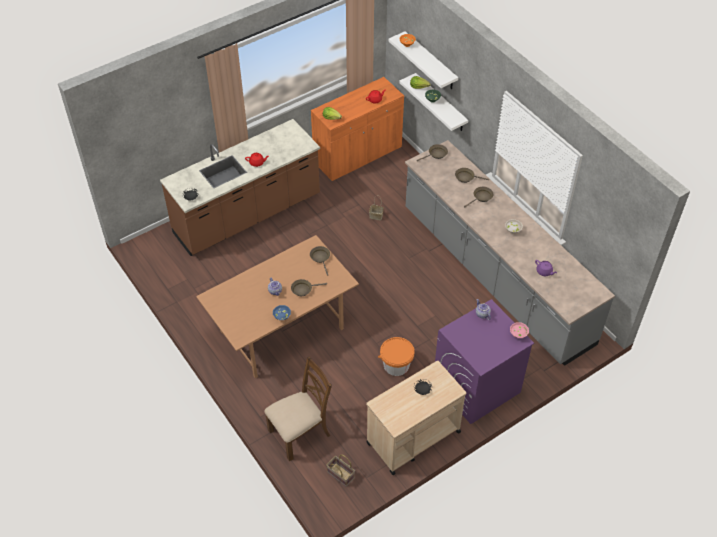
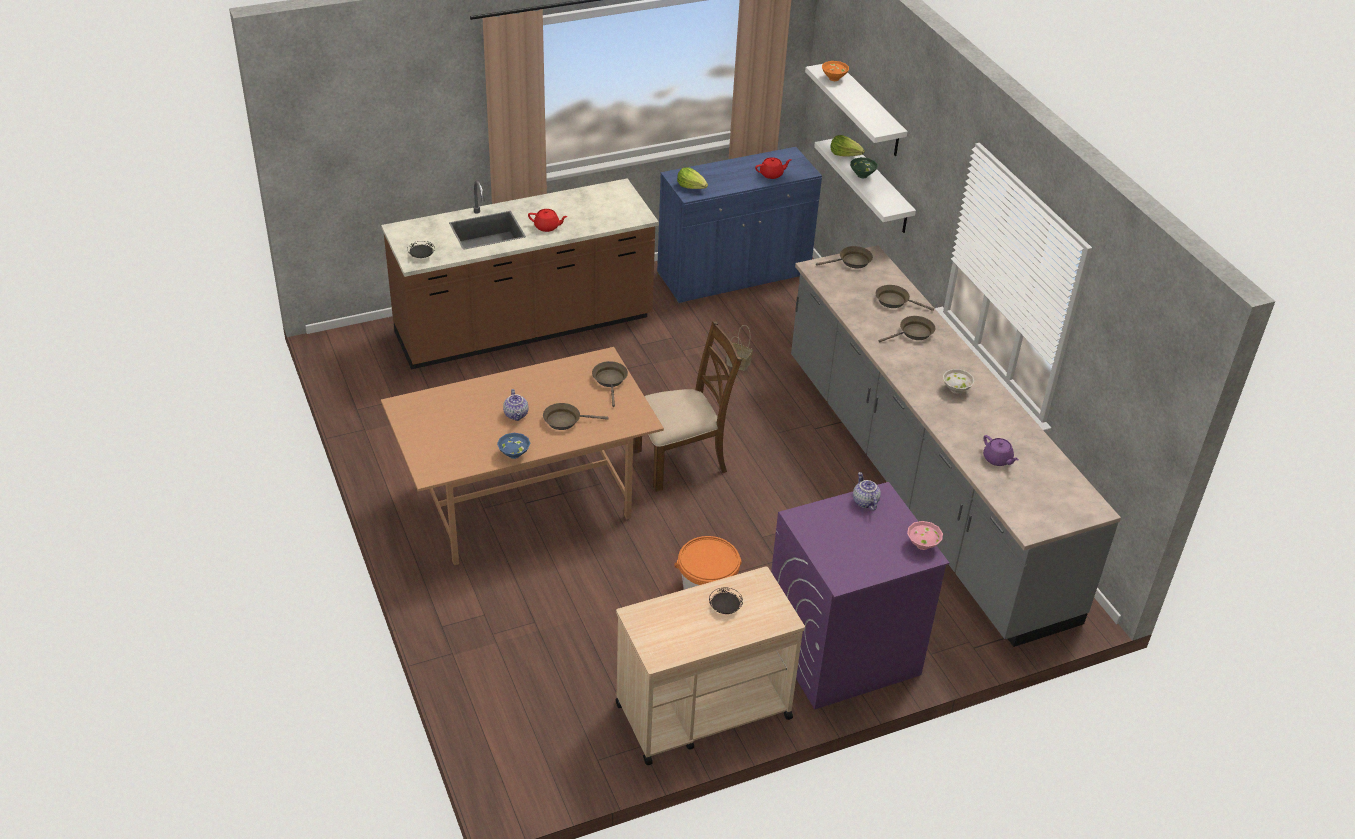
camera: 10 degrees right, 10 degrees down
(300, 433) = (503, 664): brown chair -> brown chair (681, 460)
(340, 475) = (551, 746): basket -> none
(358, 155) = (734, 275): orange cabinet -> blue cabinet

